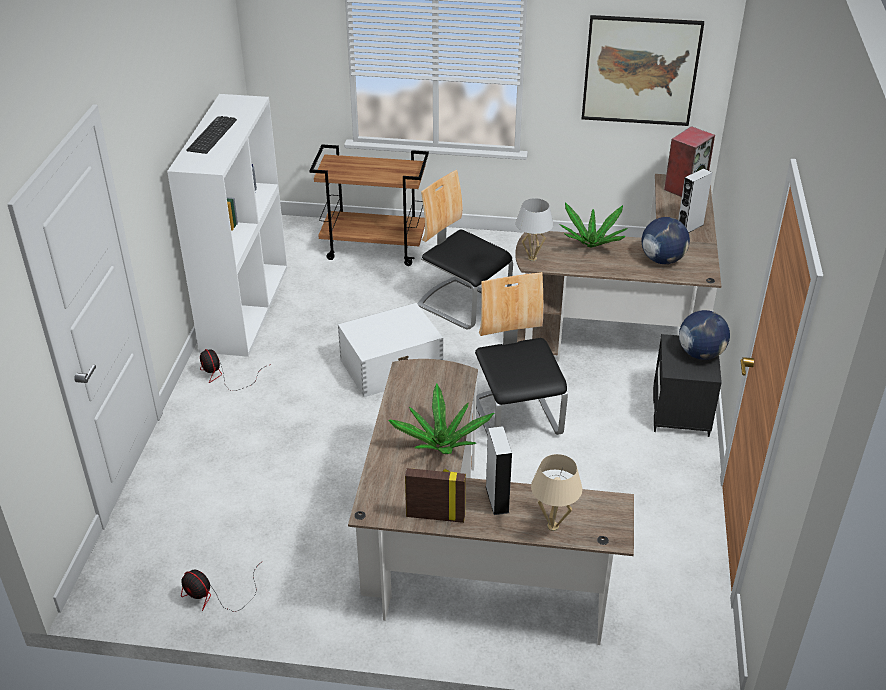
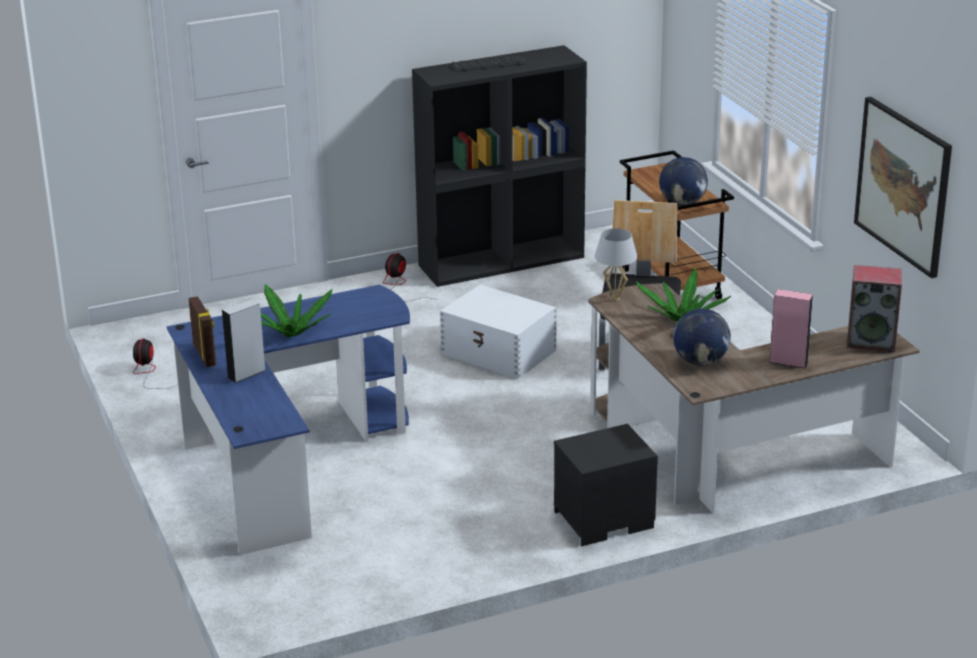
camera: 60 degrees right, 10 degrees down
(244, 307) = (502, 261): white bookcase -> black bookcase
(458, 556) = (284, 459): brown desk -> blue desk
(517, 417) = (495, 434): chair -> none
(552, 526) = (235, 404): beige table lamp -> none
(689, 227) = (788, 362): grey speaker -> pink speaker
(700, 354) = (617, 452): globe -> globe (682, 203)

